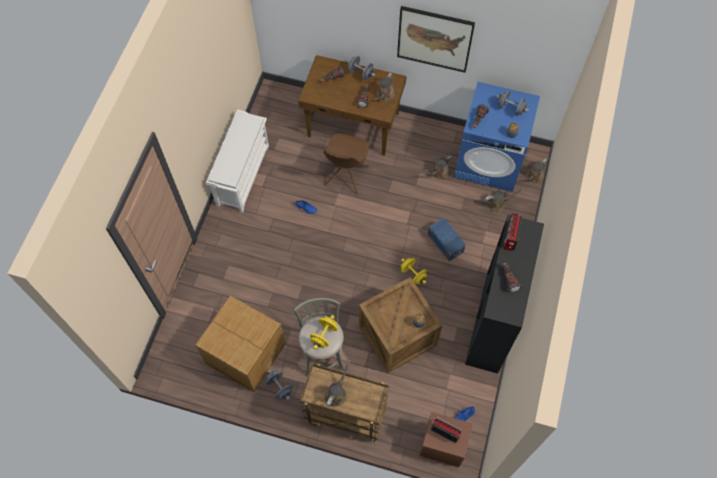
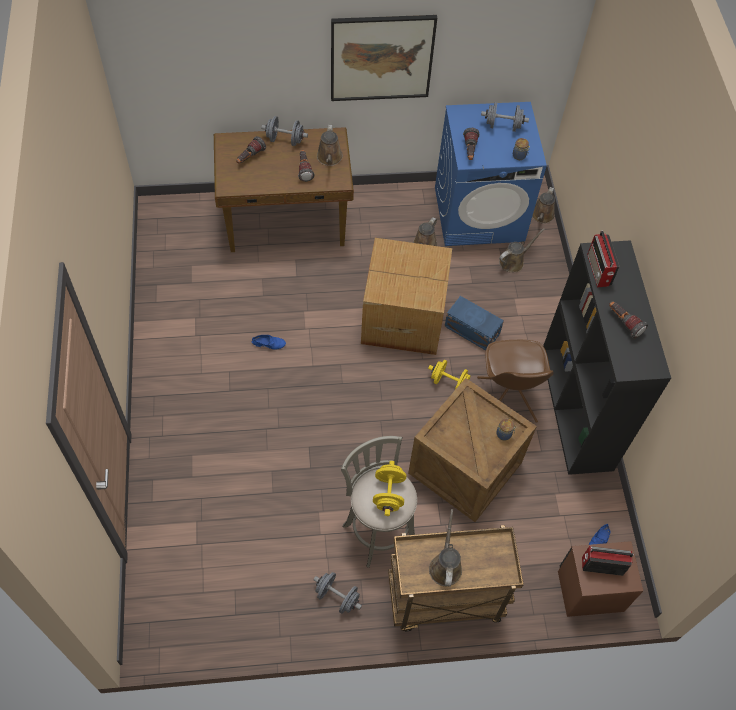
camera: 25 degrees left, 5 degrees down
(243, 174) = (161, 327): white shoe rack -> none
(245, 352) = (267, 566): cardboard box -> cardboard box (402, 316)
(346, 176) = (305, 287): brown chair -> brown chair (506, 401)

